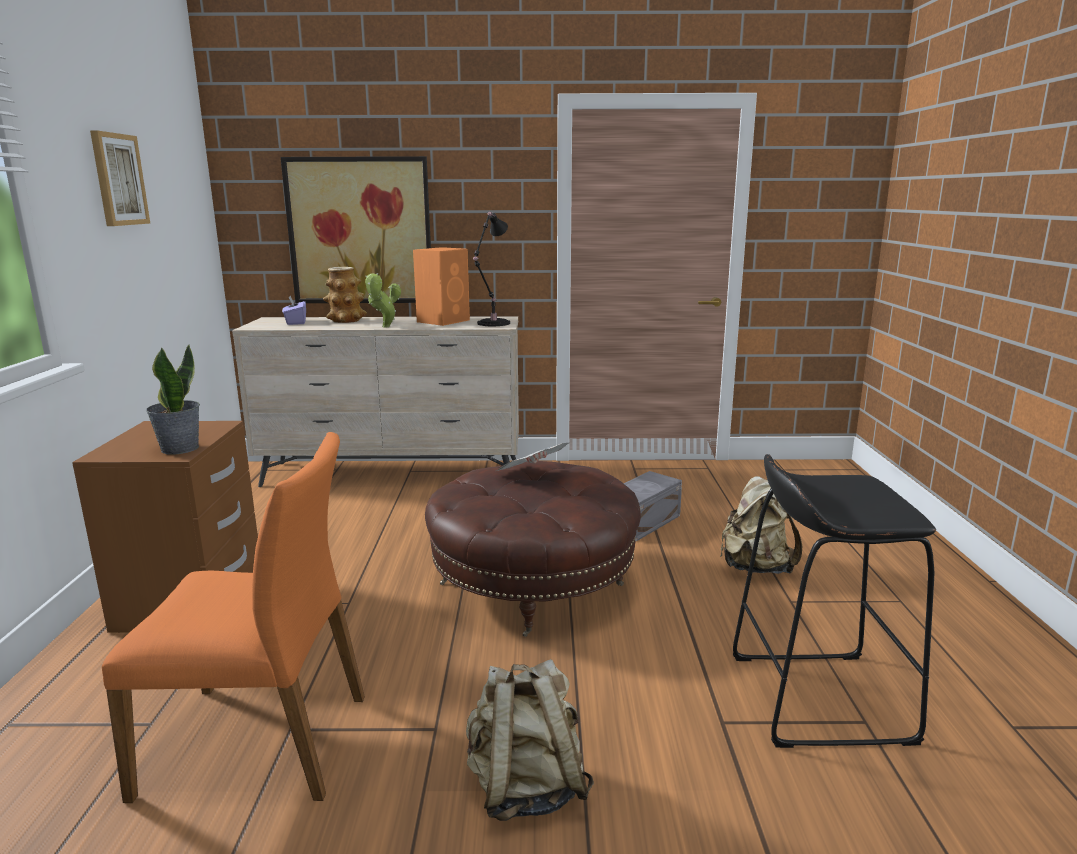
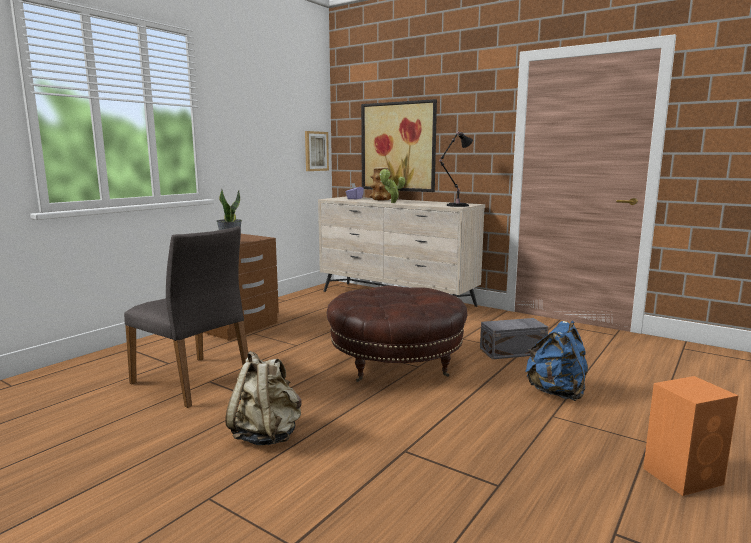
camera: 35 degrees right, 5 degrees down
(118, 179) = (259, 114): picture -> picture (316, 151)
(260, 742) = (194, 381): orange chair -> grey chair
(444, 321) = (432, 203): orange speaker -> orange speaker (684, 476)
(531, 476) = (406, 291): newspaper -> none
(755, 567) = (556, 392): beige backpack -> blue backpack
(818, 697) = (485, 463): black stool -> none

